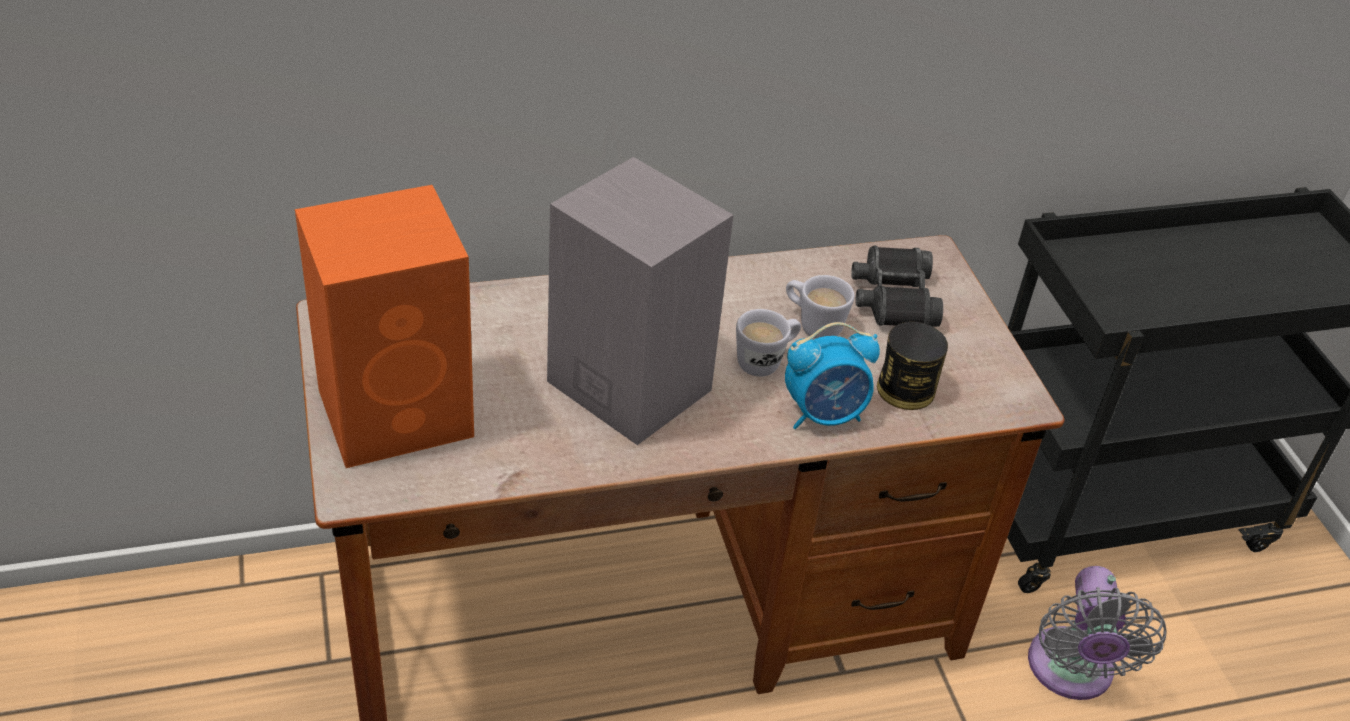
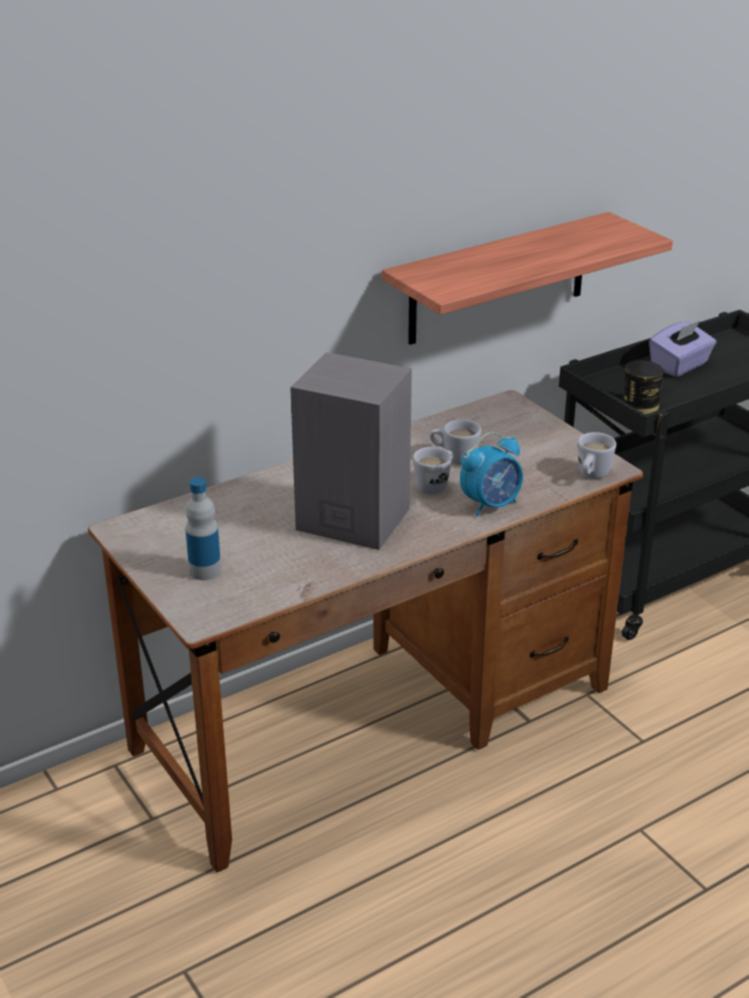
camera: 15 degrees left, 10 degrees down
(399, 412) = (205, 571): orange speaker -> bottle
(892, 298) = (497, 432): black binoculars -> none
(906, 389) = (535, 479): can -> can (640, 406)
(955, 85) = (498, 279): none -> shelf
(986, 407) = (591, 476): none -> white mug
(1071, 672) = (681, 678): grey fan -> none
(1204, 255) = (680, 366): none -> purple tissue box

